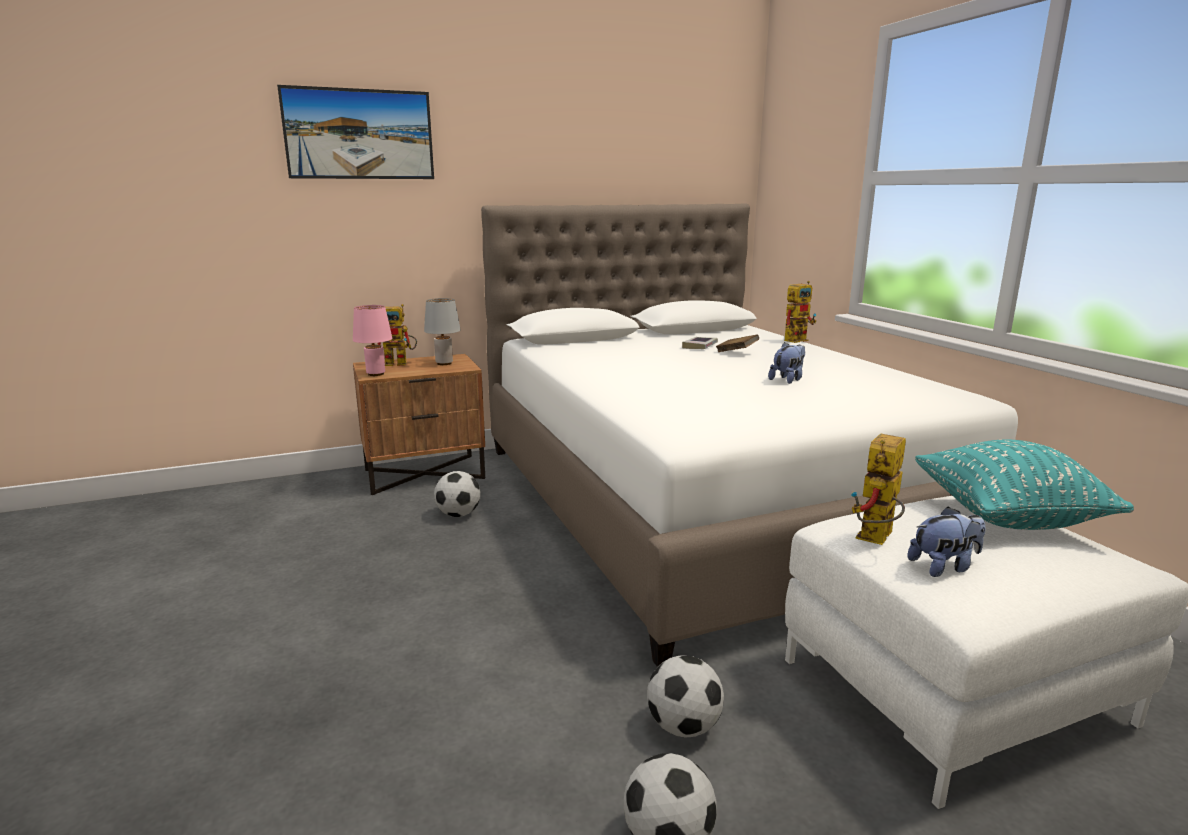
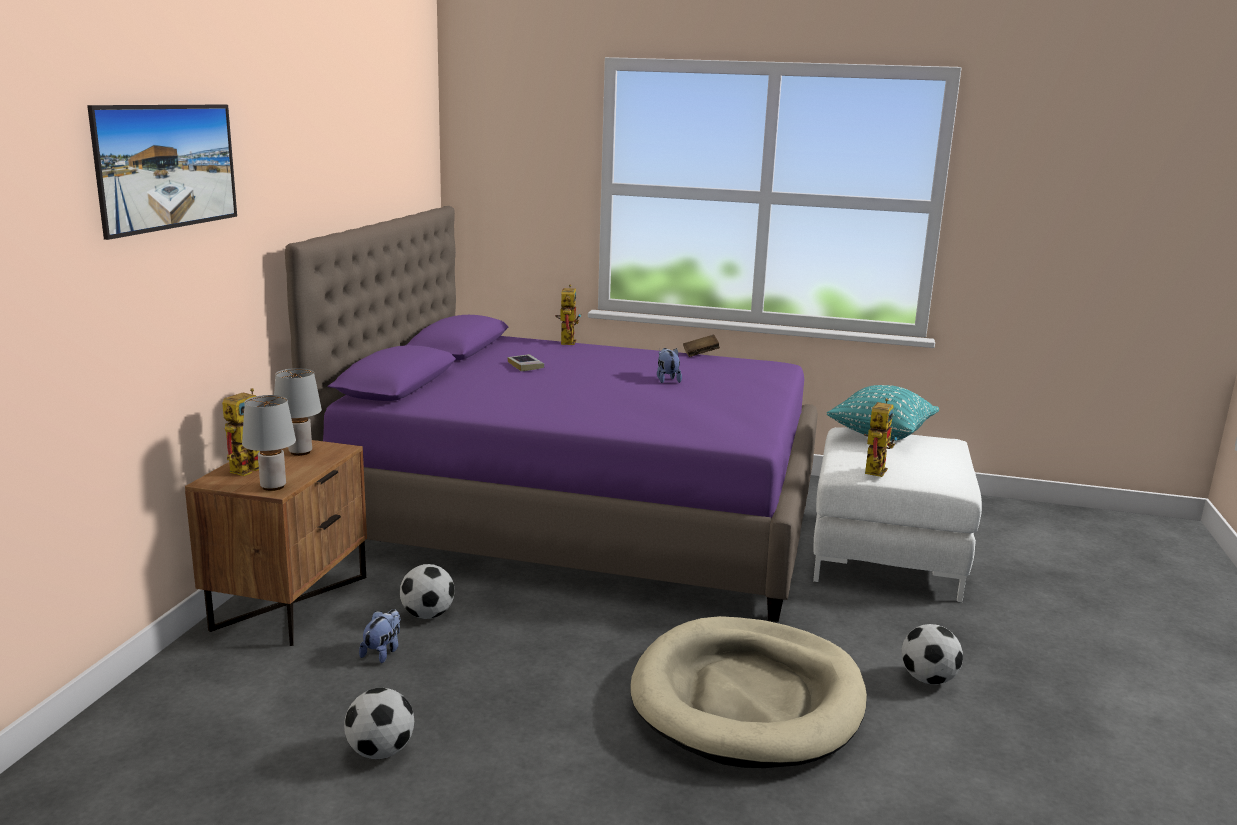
camera: 55 degrees left, 0 degrees up
(375, 374) = (272, 487): pink table lamp -> grey table lamp
(477, 703) = (748, 698): none -> beige dog bed
(683, 726) = (842, 637): football -> football (380, 752)
(706, 501) = (581, 513): white bed -> purple bed
(736, 353) = (569, 365): brown book -> brown book (700, 354)
(876, 540) = (874, 469): toy robot -> toy robot turned 135 degrees counterclockwise
(944, 567) = (918, 469): plush toy -> plush toy (383, 652)

